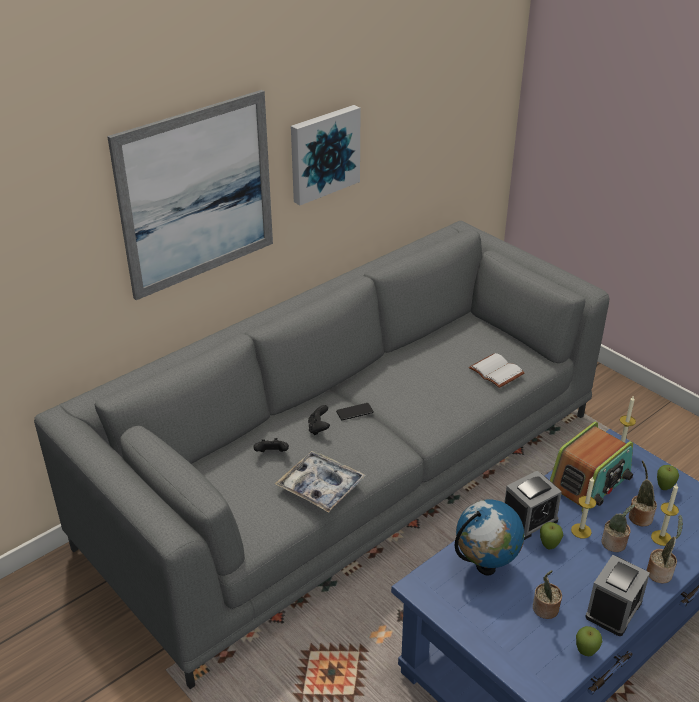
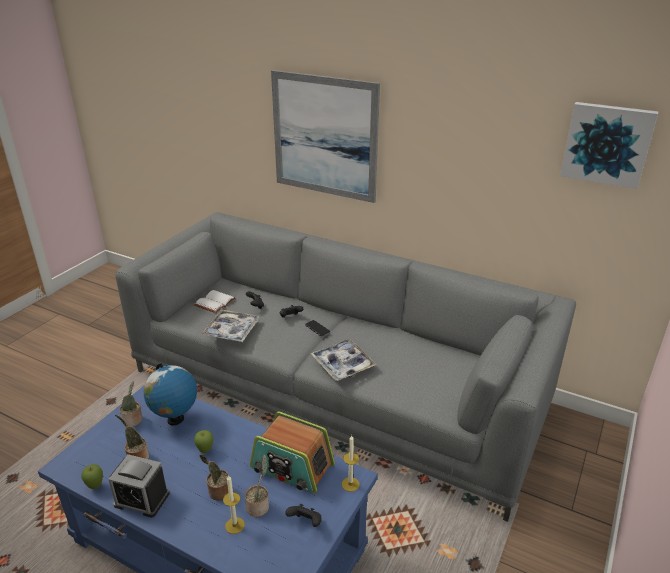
camera: 70 degrees right, 5 degrees down
(323, 153) = (429, 157): picture -> picture (607, 144)
(439, 408) = (343, 364): none -> tray
(494, 372) = (411, 385): white book -> white book (214, 302)
(529, 520) = (232, 435): alarm clock -> none
(581, 531) = (229, 468): candle -> none
(660, 572) = (190, 528): potted plant -> potted plant (133, 420)
(664, 488) = (305, 522): apple -> black game controller

